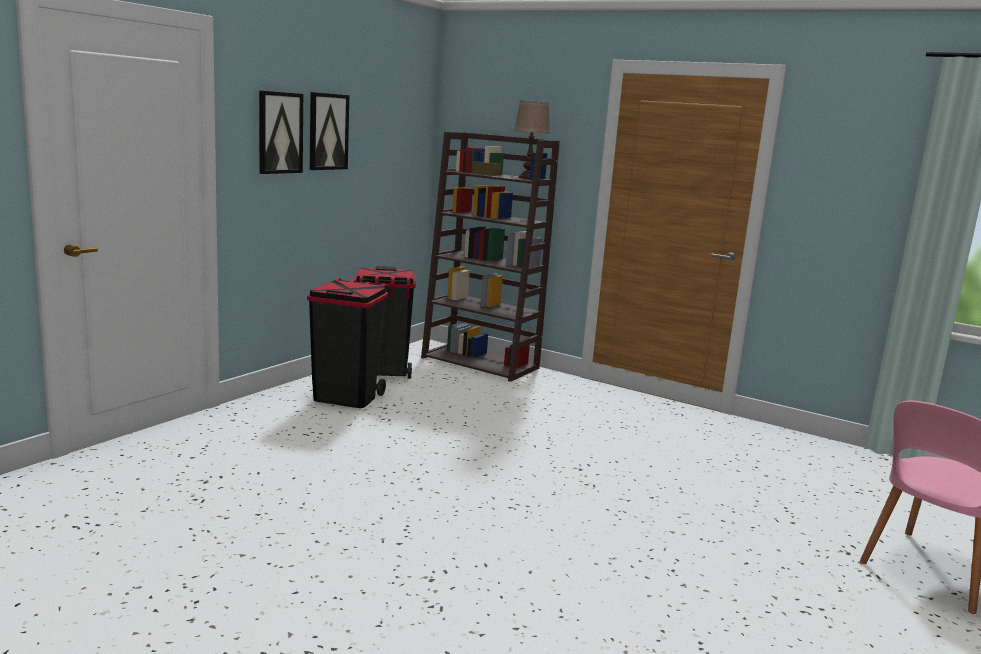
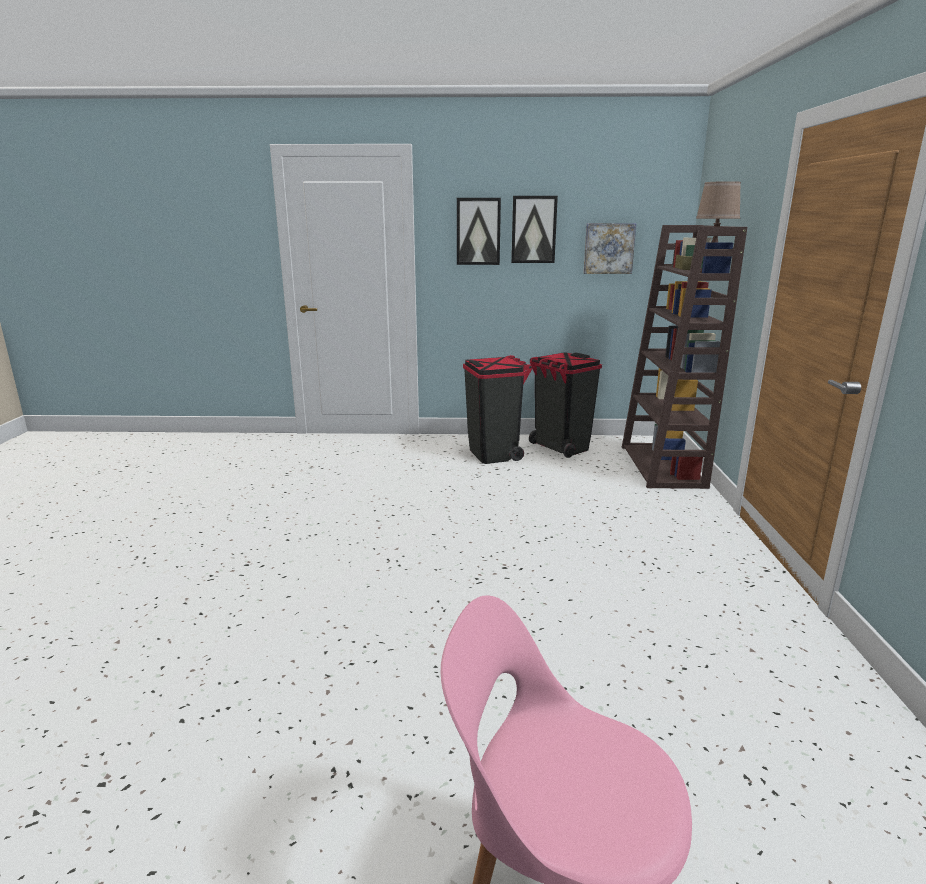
camera: 60 degrees right, 5 degrees up
(383, 152) = (608, 248): none -> picture

